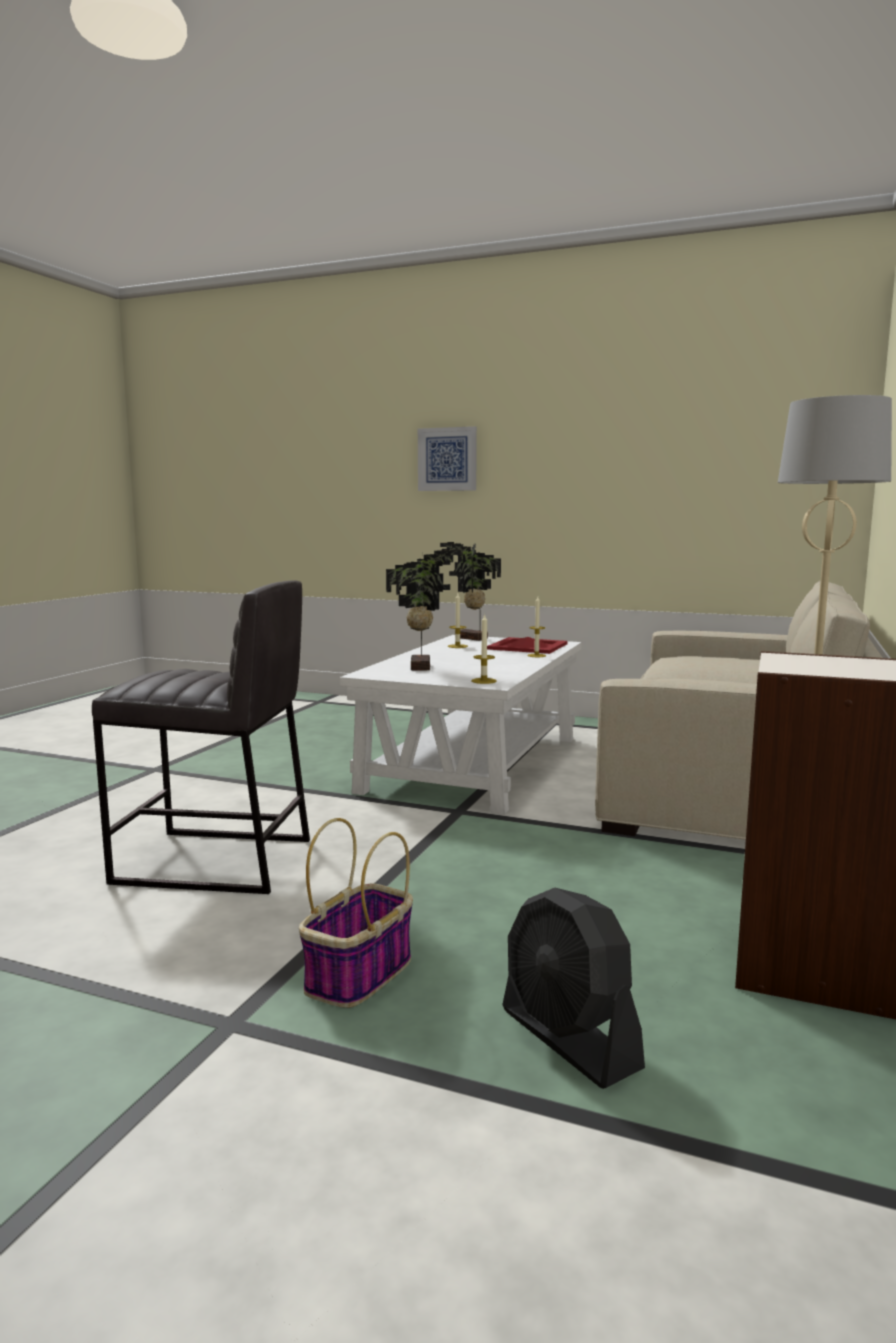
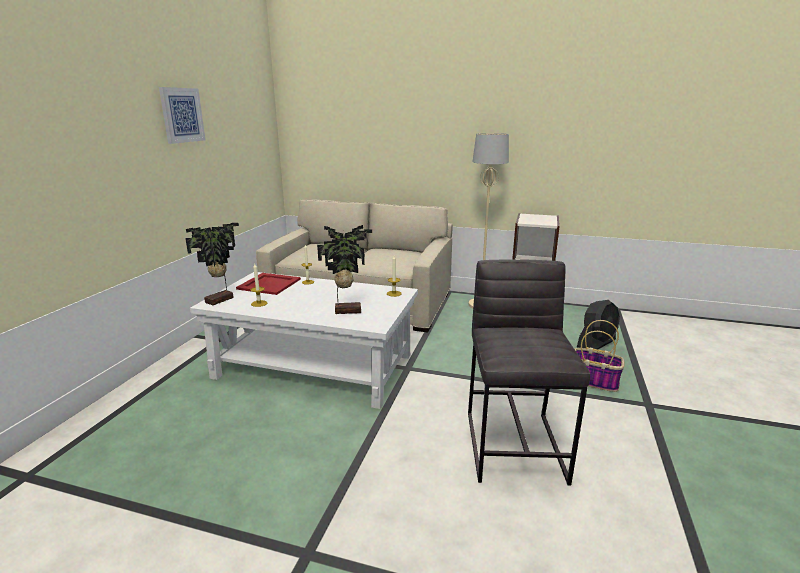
camera: 95 degrees left, 10 degrees up
(447, 459) = (63, 147): picture -> picture (182, 115)

